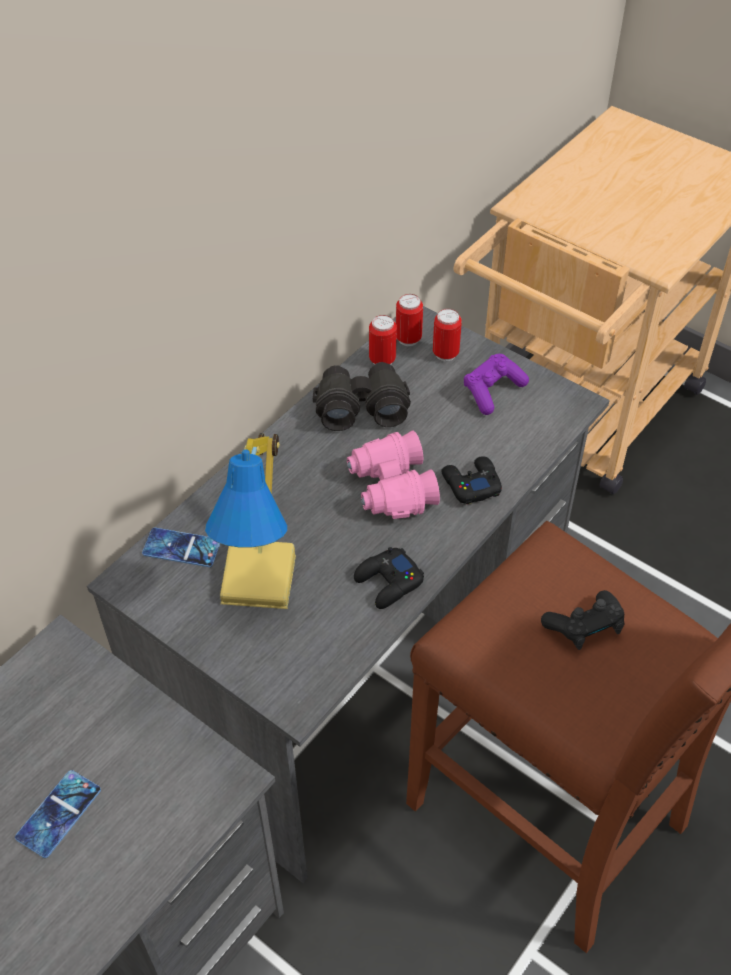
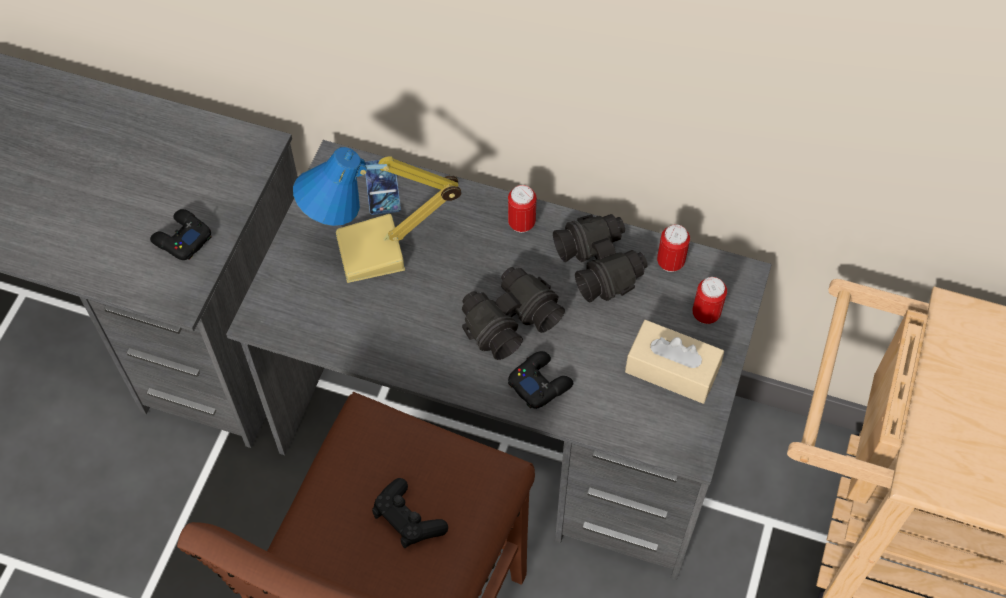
camera: 70 degrees right, 10 degrees up
(59, 813) = (125, 204): phone -> none
(388, 583) = (400, 349): black game controller -> black game controller (182, 239)
(391, 488) = (508, 319): pink binoculars -> black binoculars
(408, 339) = (711, 275): can -> can (521, 223)
(492, 391) = (672, 370): purple game controller -> beige tissue box

